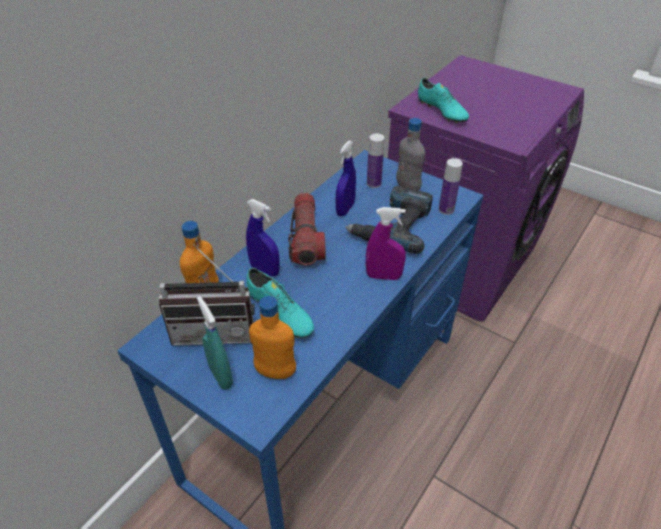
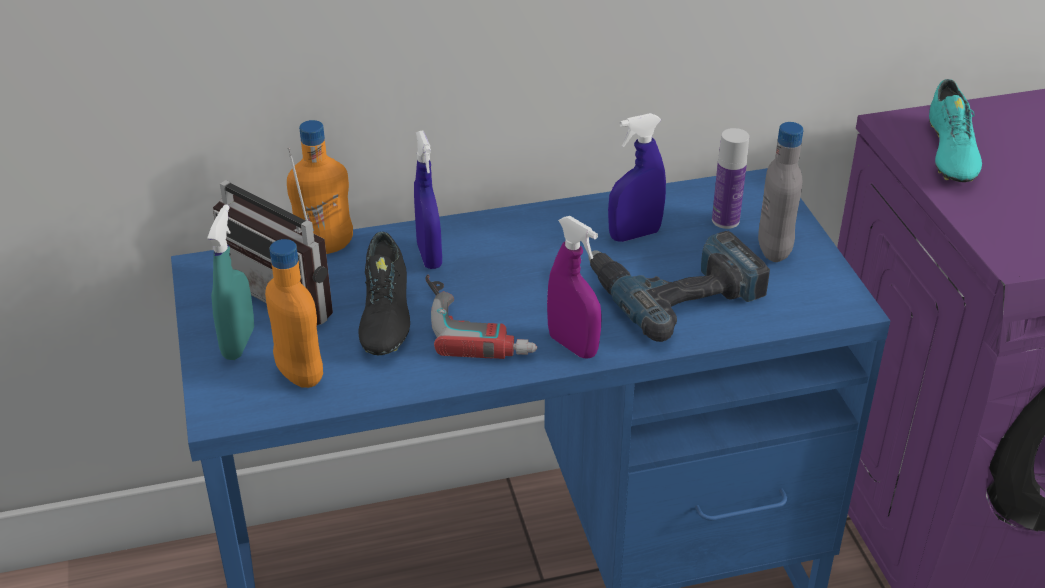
camera: 40 degrees right, 5 degrees down
(280, 313) = (384, 315): turquoise shoe -> black shoe
(306, 238) = (531, 244): flashlight -> none
(329, 290) = (479, 323): none -> power drill
(446, 209) = (792, 310): bottle -> none

